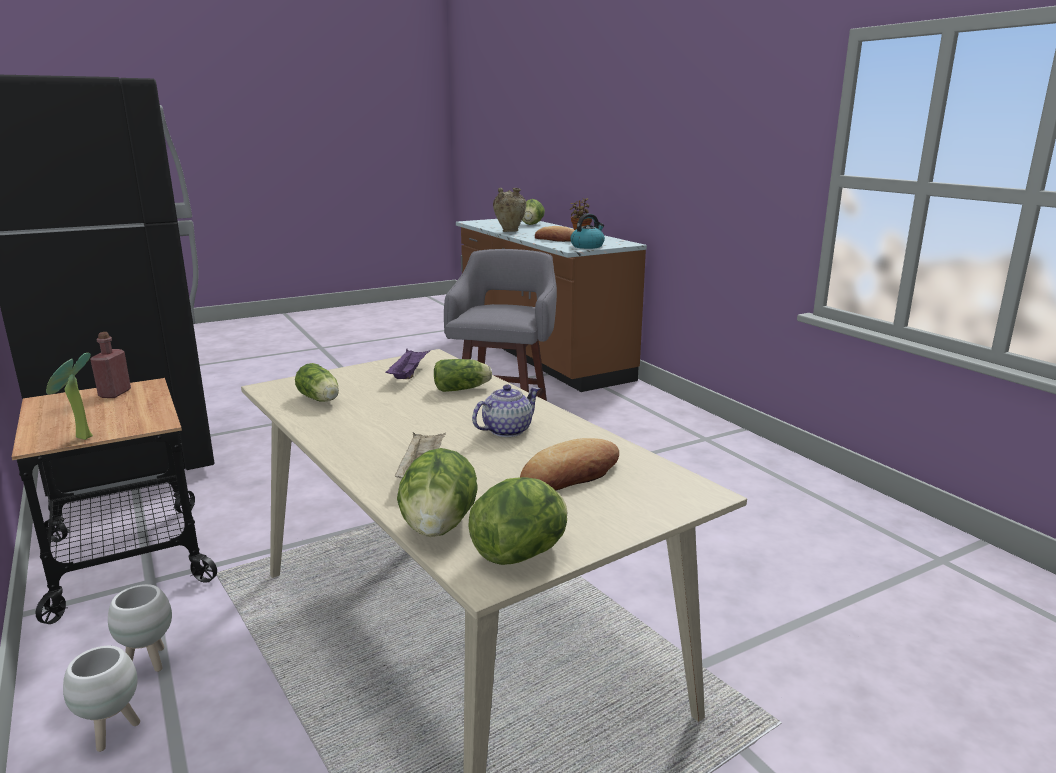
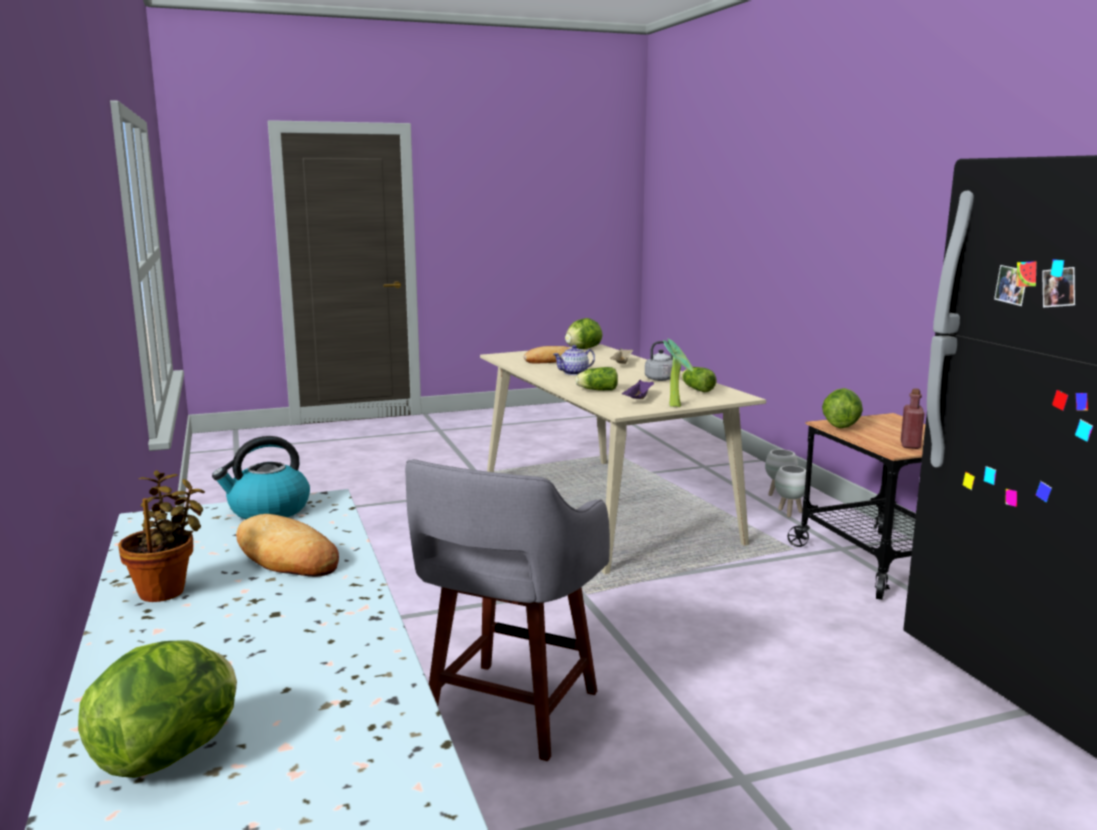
camera: 170 degrees left, 5 degrees down
(80, 439) = (867, 418): potted plant -> potted plant (677, 405)
(360, 422) = (662, 379): none -> grey kettle
(439, 527) = (613, 353): lettuce -> lettuce (840, 426)
(509, 231) = (357, 645): beige vase -> none

